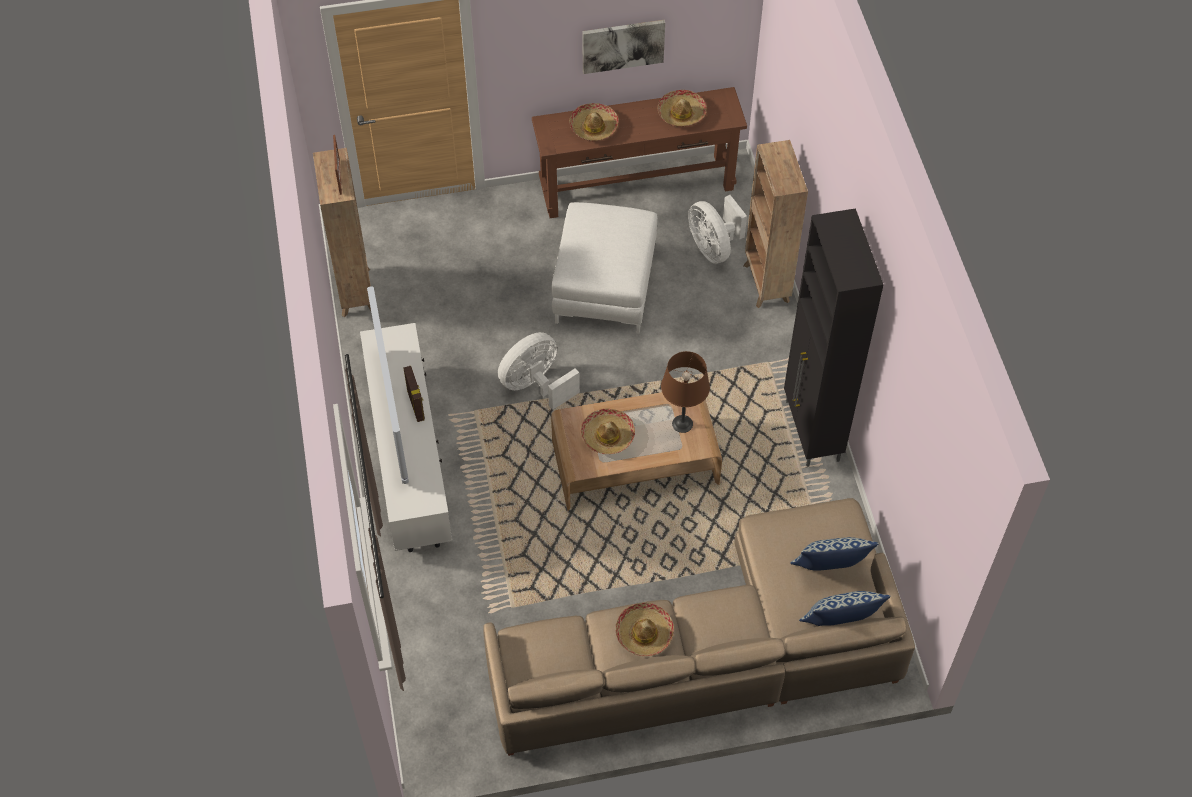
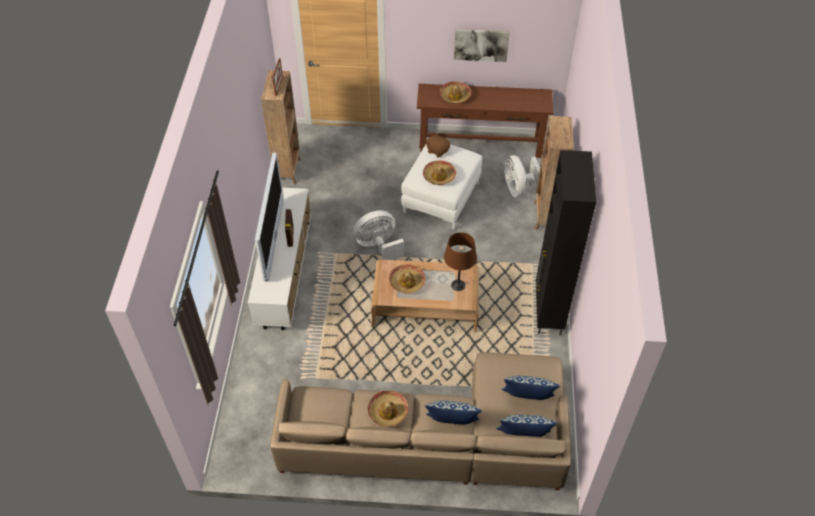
camera: 15 degrees right, 5 degrees down
(589, 219) = (437, 151): none -> brown plush toy
(681, 113) = (513, 98): hat -> hat (439, 176)
(737, 629) = (451, 424): none -> pillow

